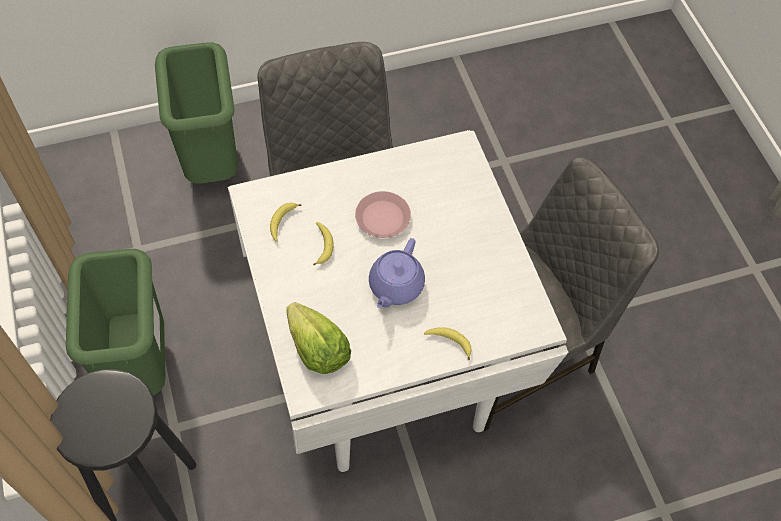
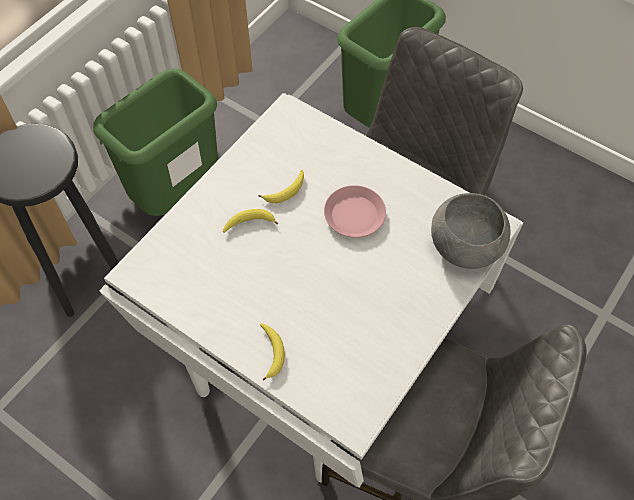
camera: 55 degrees right, 0 degrees up
(282, 222) = (282, 148): banana -> banana (249, 223)
(317, 350) = (181, 255): lettuce -> none
(395, 286) = (292, 271): purple teapot -> none
(464, 173) = (465, 246): none -> grey bowl

